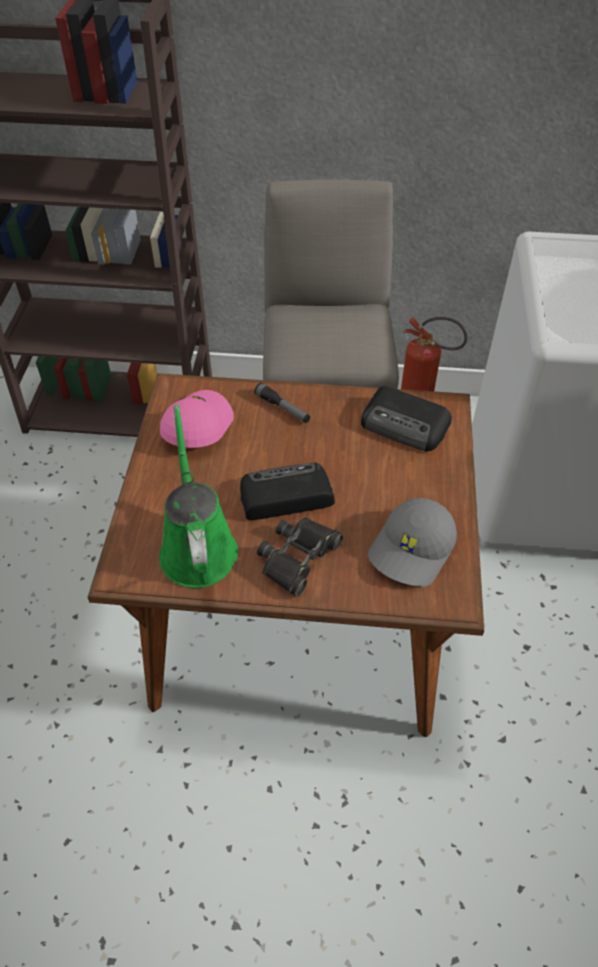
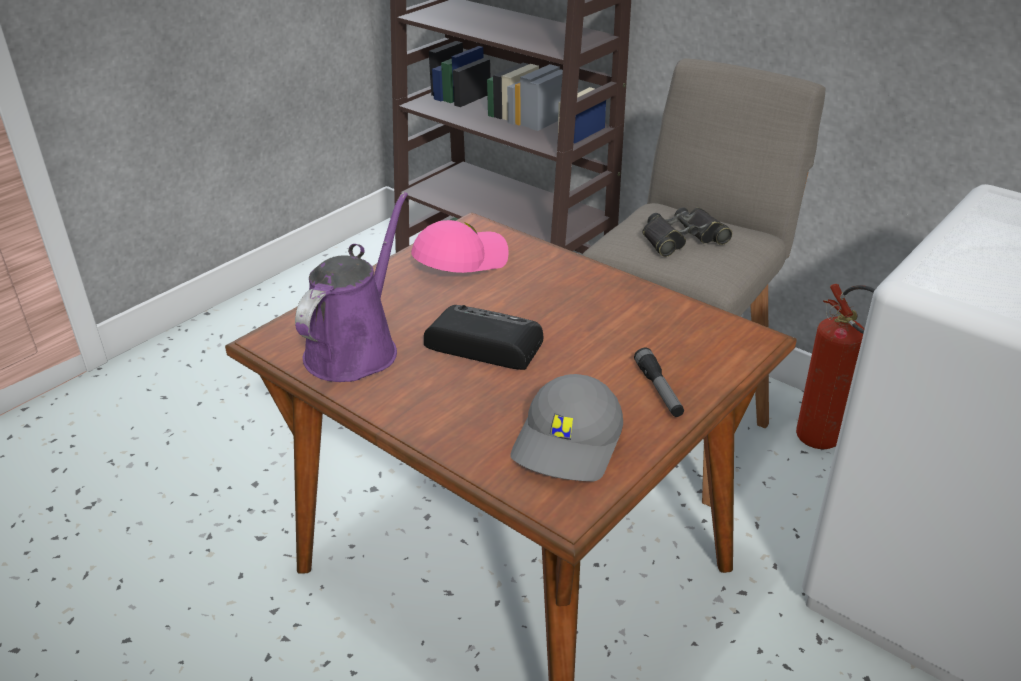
camera: 35 degrees right, 15 degrees down
(197, 547) = (356, 348): green watering can -> purple watering can
(282, 408) = (561, 276): flashlight -> flashlight (659, 390)
(298, 557) = (440, 397): black binoculars -> black binoculars (682, 239)
(406, 425) = (683, 336): radio -> none
(413, 550) = (569, 444): grey cap -> grey cap turned 45 degrees counterclockwise

